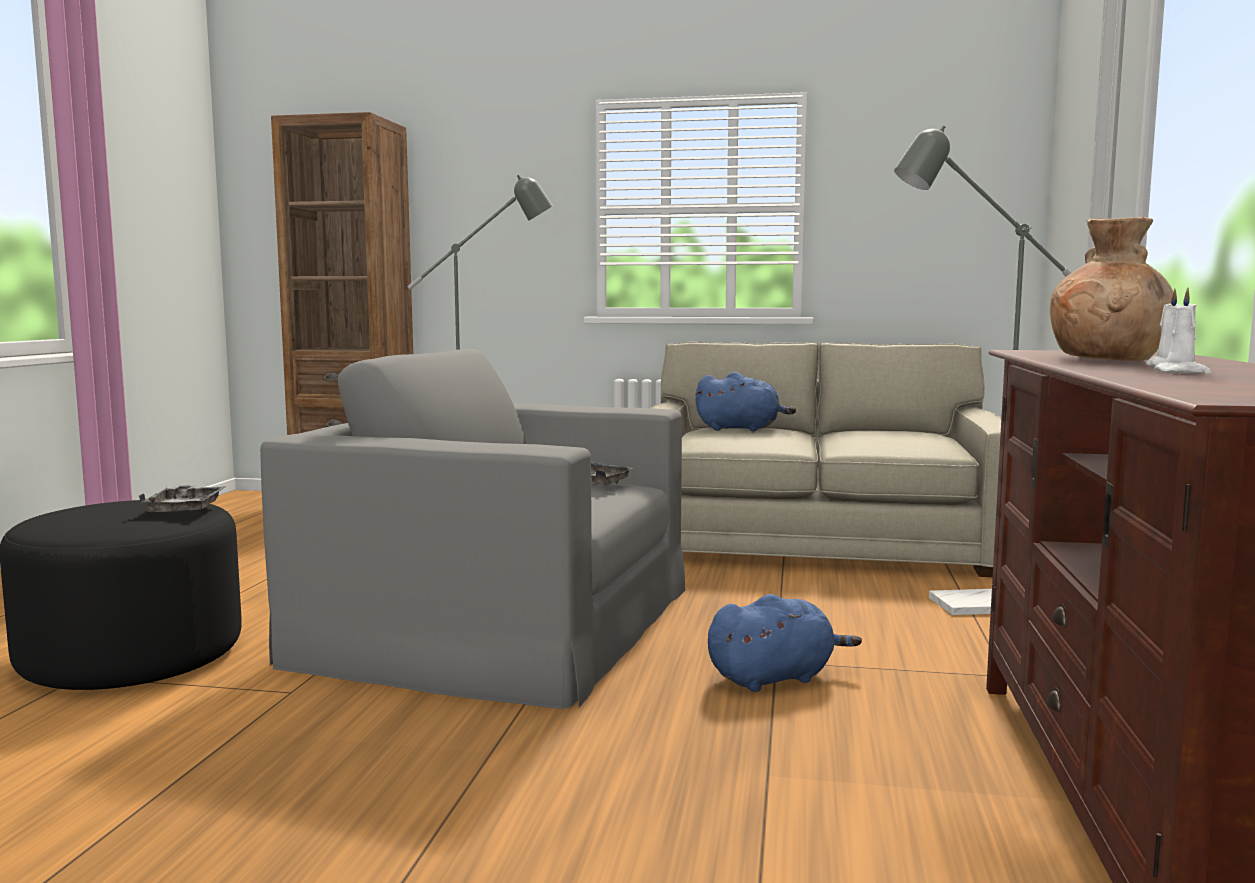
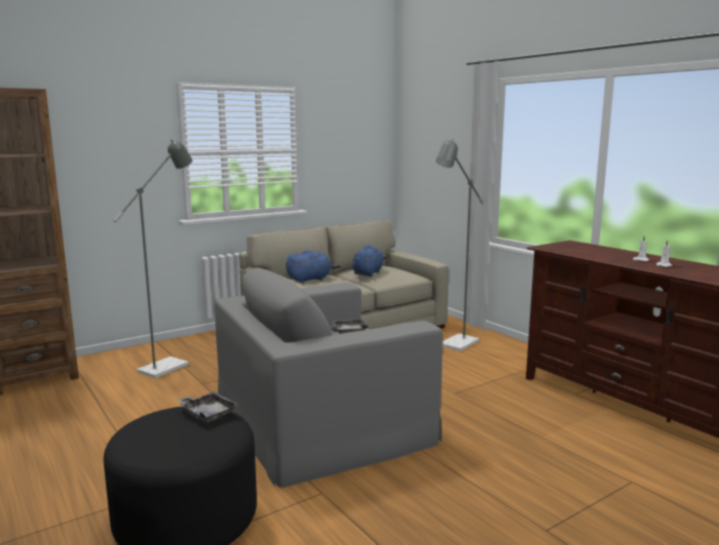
camera: 45 degrees left, 5 degrees up
(775, 677) = (468, 400): blue plush toy -> blue plush toy (368, 273)
(1108, 359) = (602, 254): brown vase -> none

